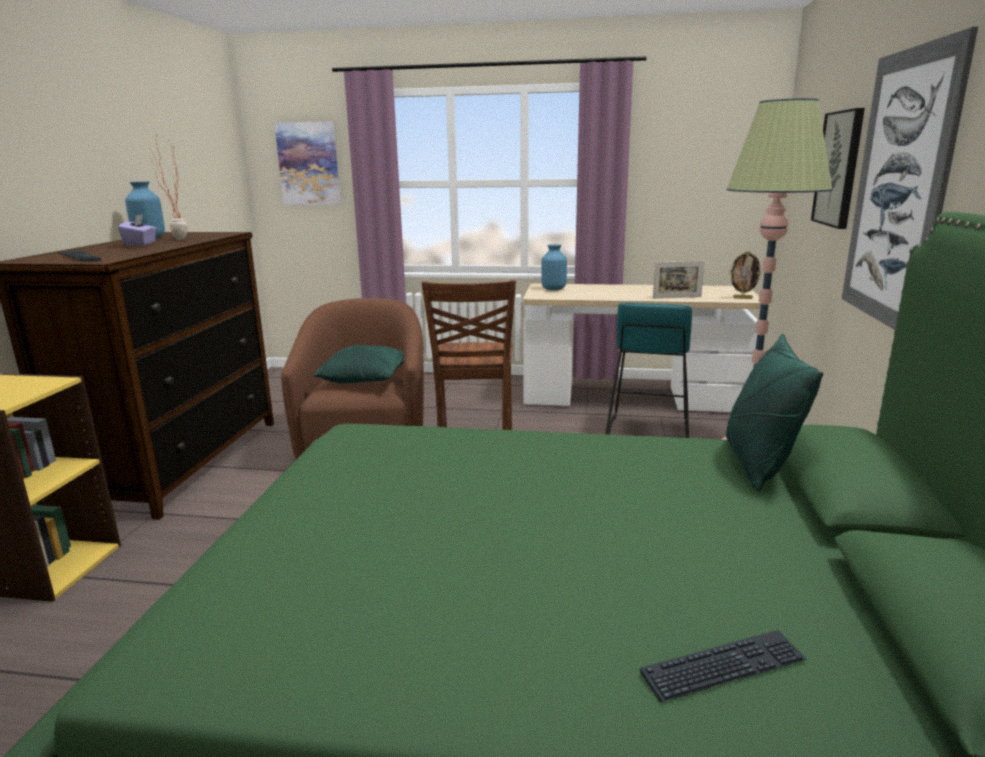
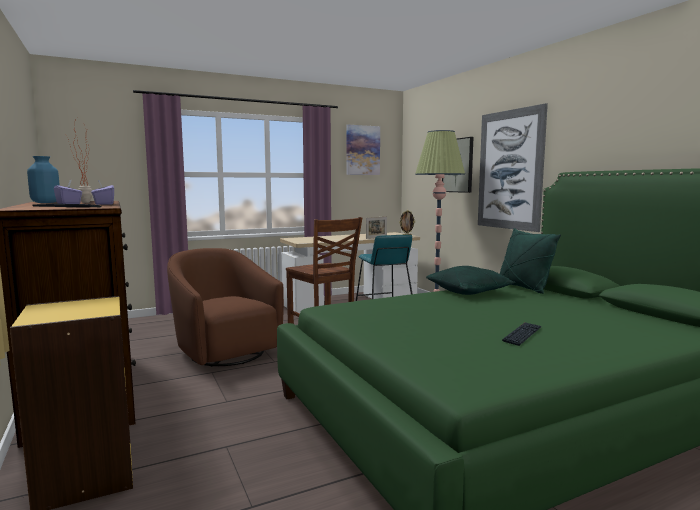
camera: 35 degrees left, 10 degrees down
(162, 247) = (103, 204): none -> purple tissue box
(309, 164) = (104, 157): picture -> picture (362, 150)
(366, 379) = (235, 299): green pillow -> green pillow (469, 291)
(554, 289) = (302, 239): blue vase -> none
(723, 668) = (632, 332): keyboard -> keyboard (522, 334)

